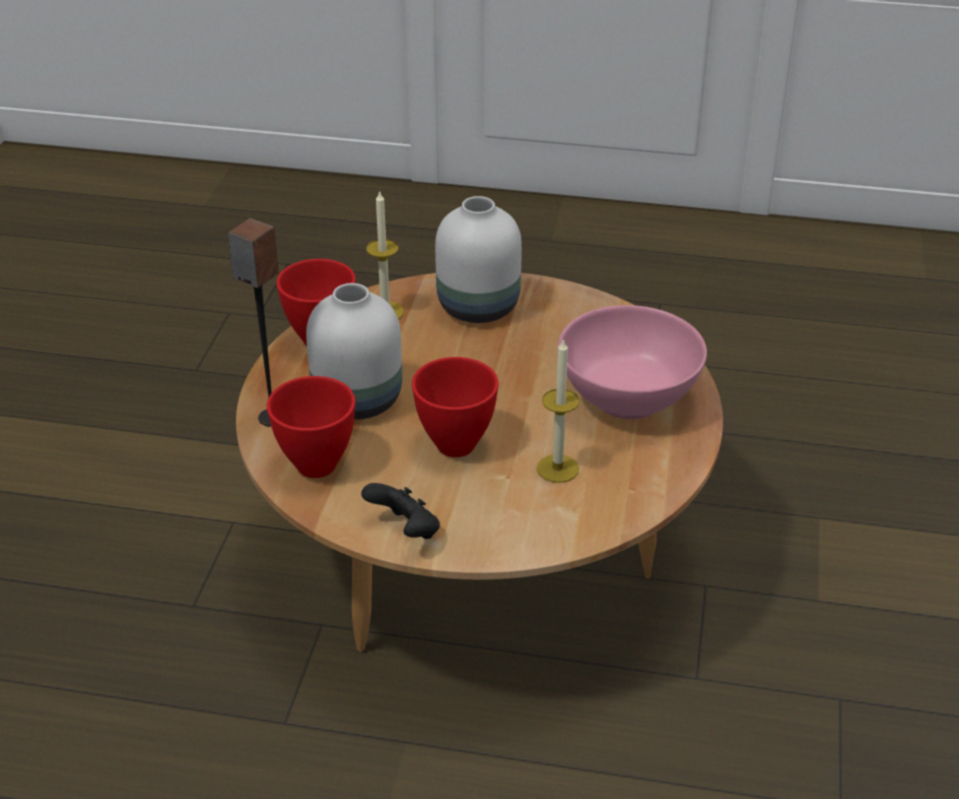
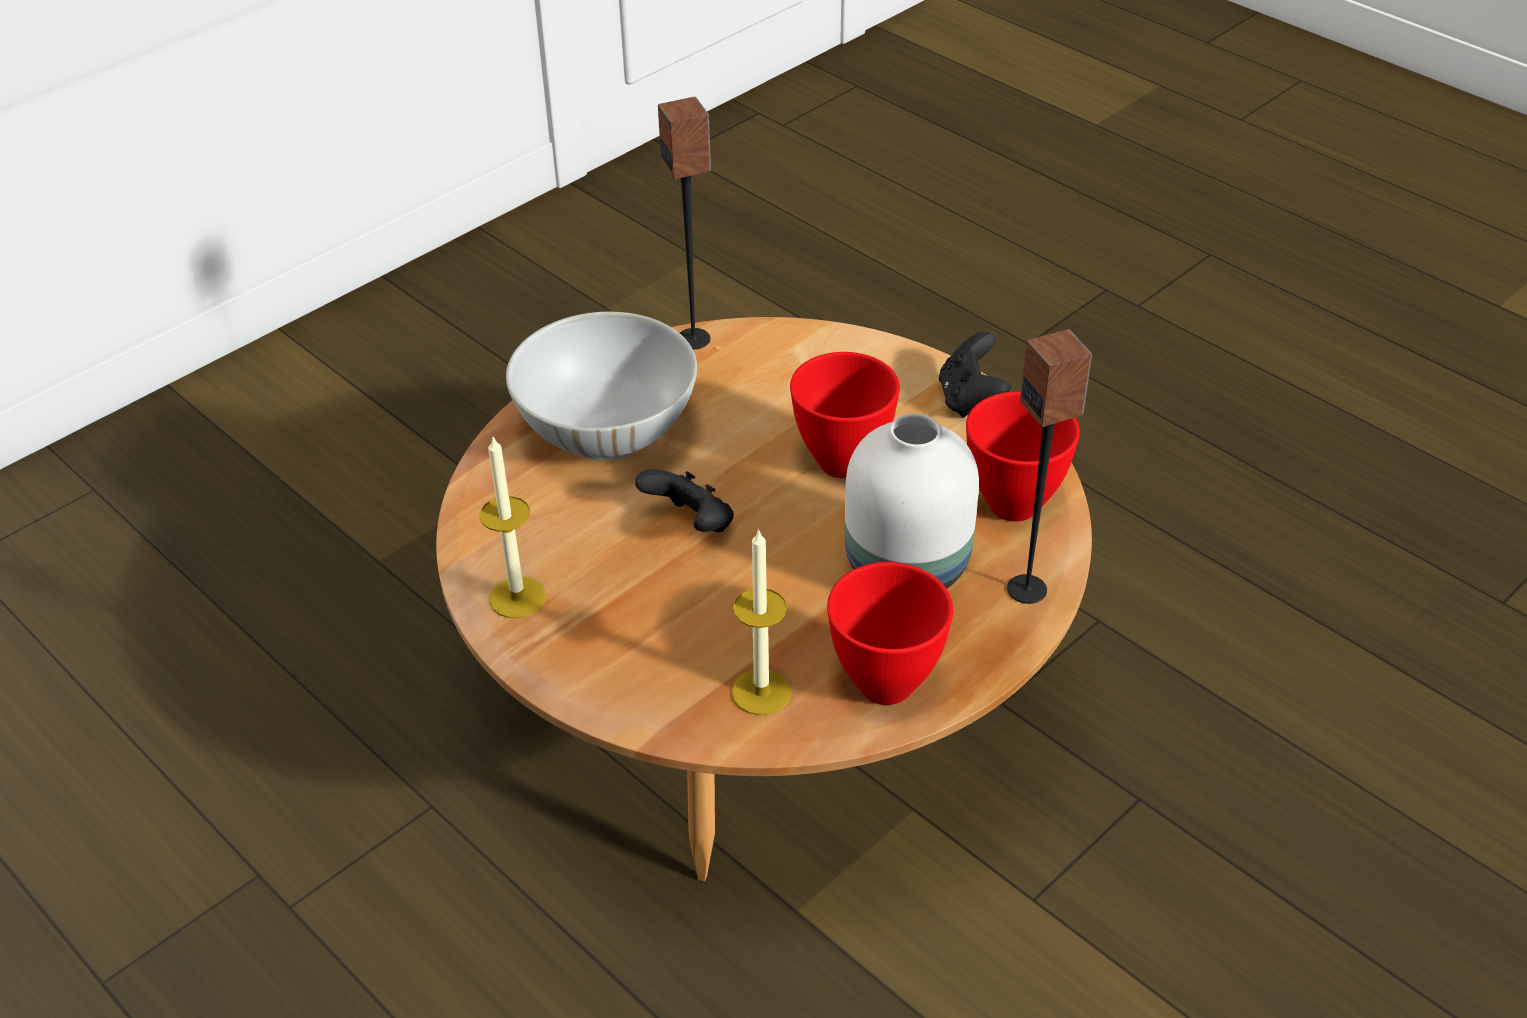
camera: 145 degrees left, 5 degrees up
(476, 307) = (636, 640): white vase -> none
(511, 370) = (691, 524): none -> black game controller
(557, 468) = (764, 394): candle -> candle (517, 597)
(628, 399) = (607, 432): pink bowl -> white bowl
(655, 488) = (694, 339): none -> speaker

